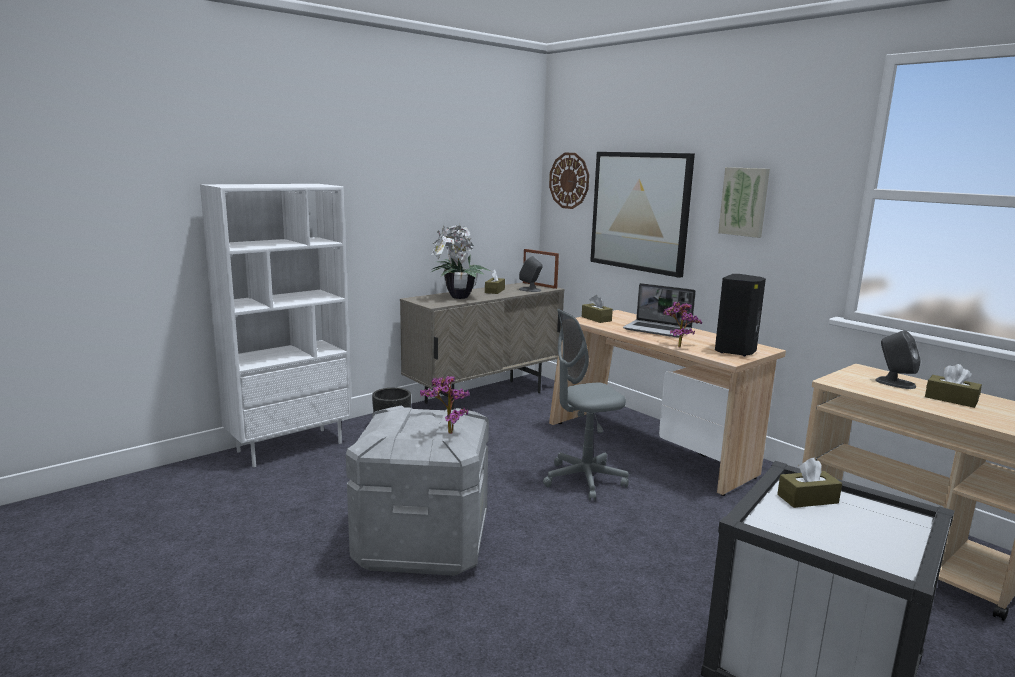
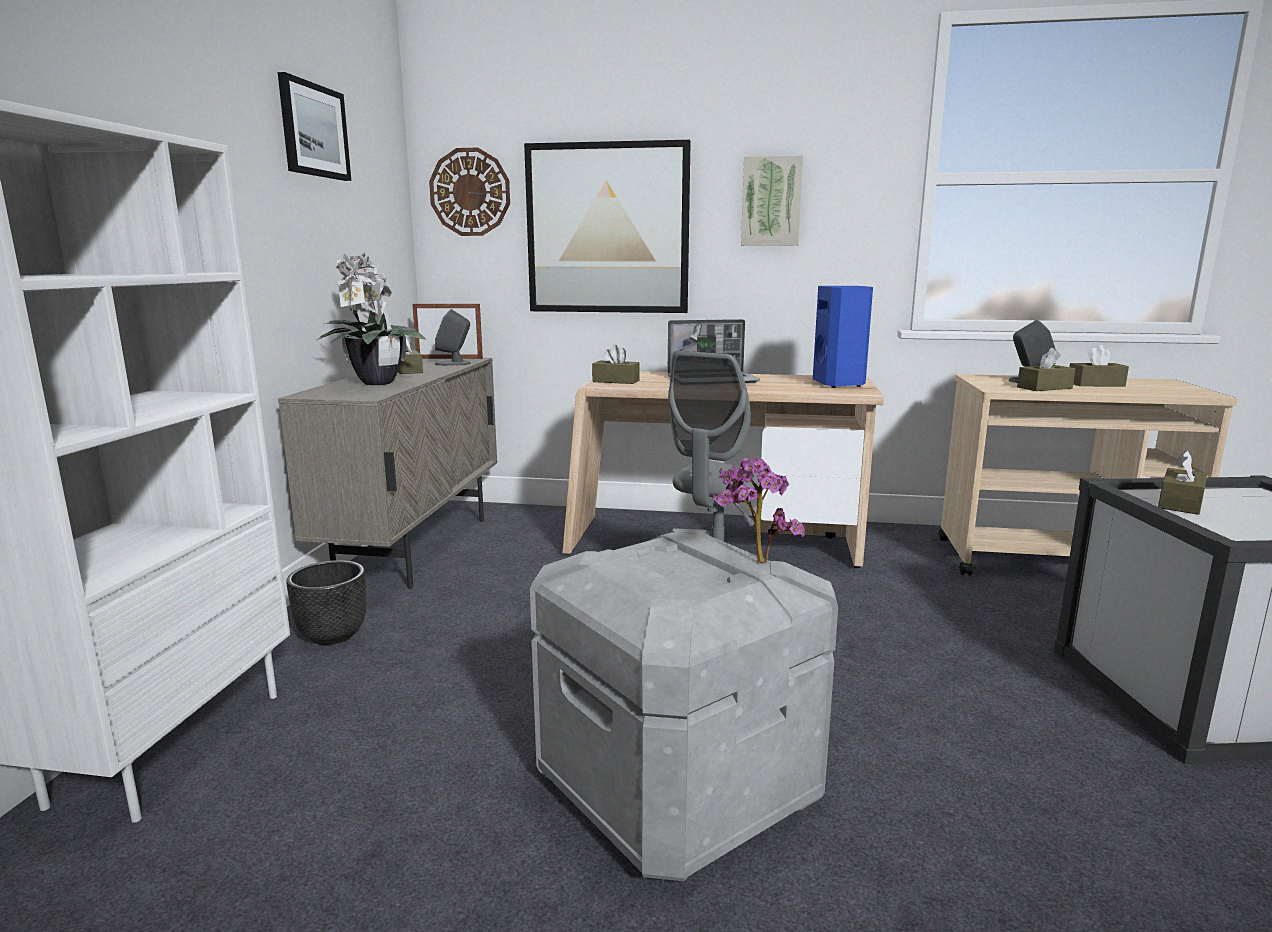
camera: 40 degrees left, 0 degrees up
(454, 154) = (313, 130): none -> picture
(677, 346) = (780, 389): potted plant -> none
(736, 351) = (840, 384): black speaker -> blue speaker
(881, 390) = (1044, 388): none -> brown tissue box

